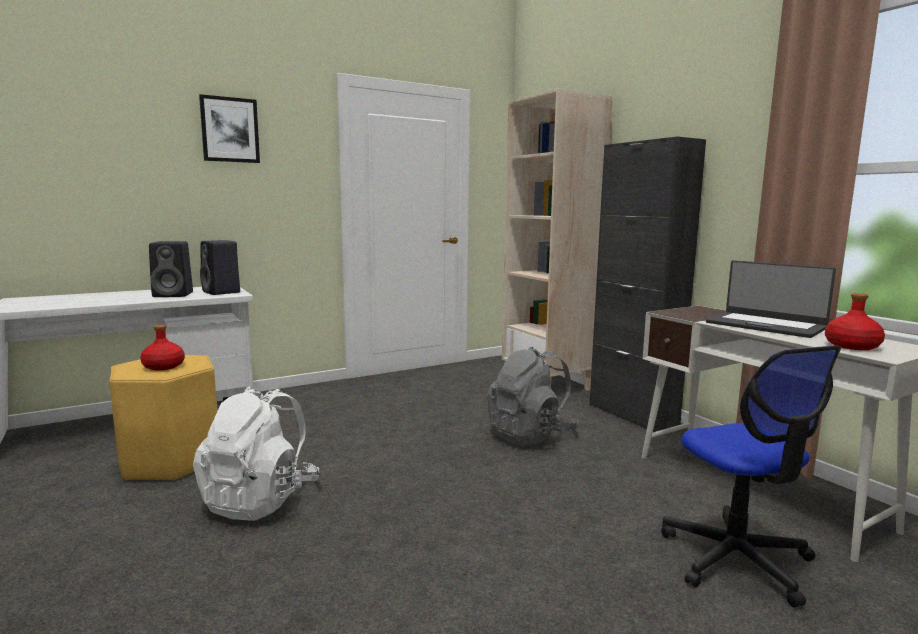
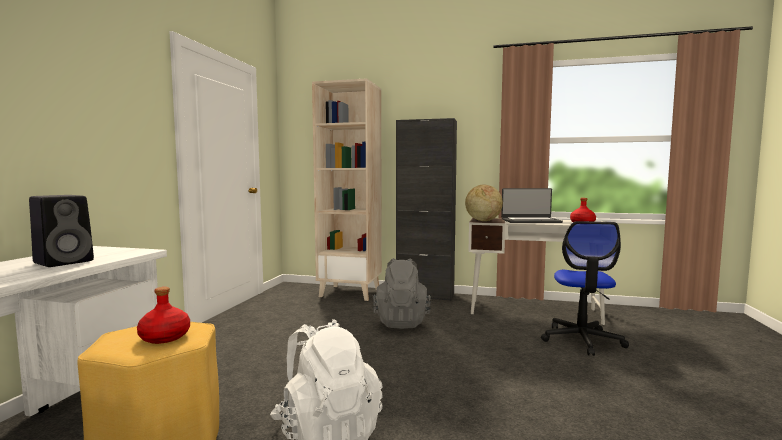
camera: 45 degrees left, 5 degrees down
(222, 292) = (117, 252): black speaker -> none
(230, 130) = (78, 69): picture -> none
(679, 313) = (483, 221): none -> globe
(737, 559) = (581, 340): office chair -> office chair turned 75 degrees clockwise

